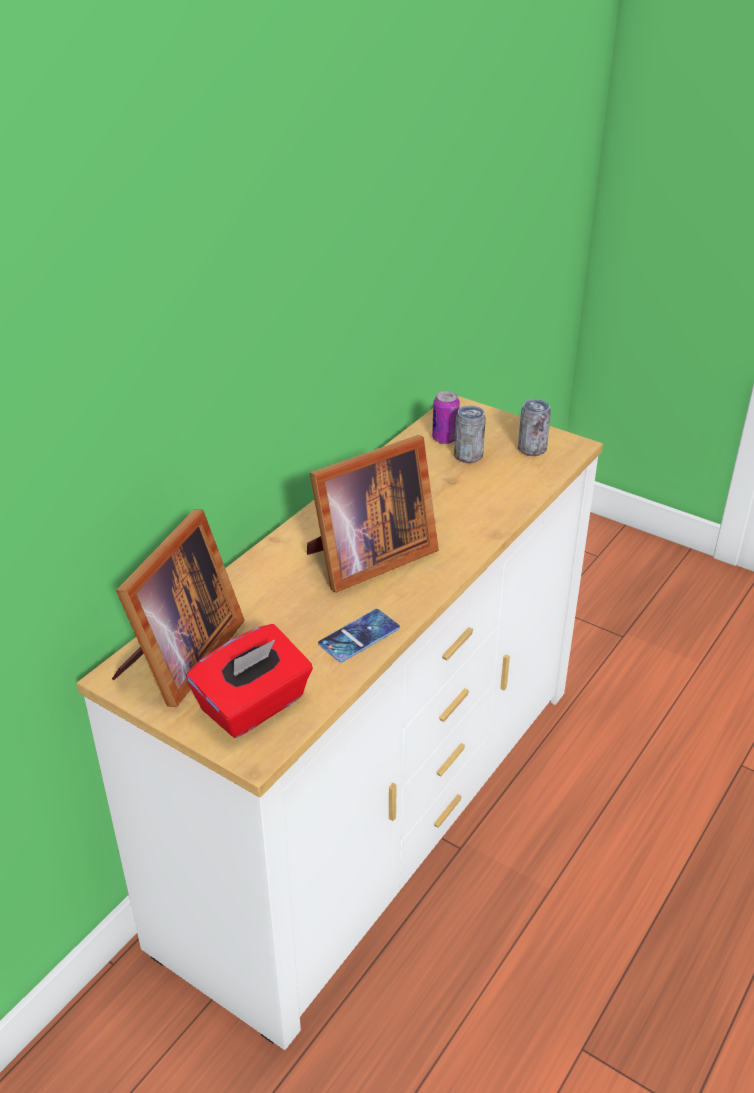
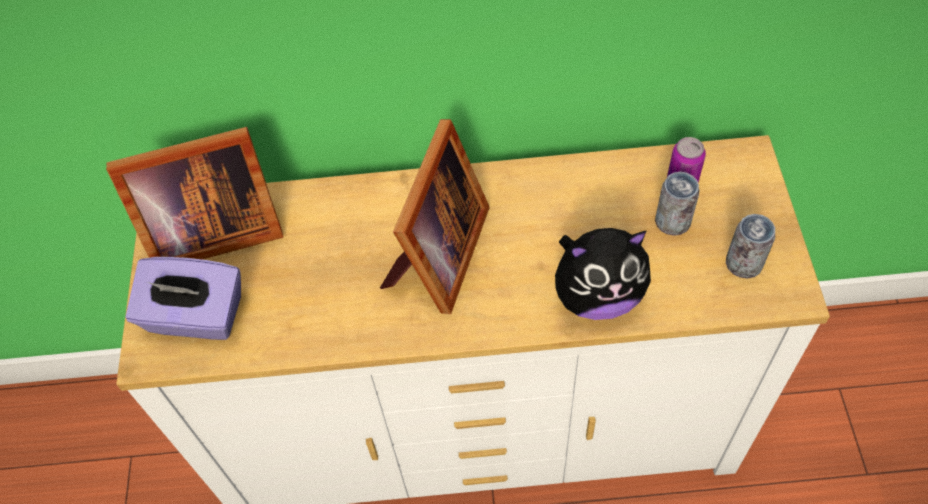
camera: 55 degrees right, 20 degrees up
(254, 706) = (196, 317): red tissue box -> purple tissue box
(359, 636) = (331, 325): phone -> none
(366, 559) = (437, 257): picture frame -> picture frame turned 90 degrees counterclockwise
(486, 511) = (597, 296): none -> plush toy

